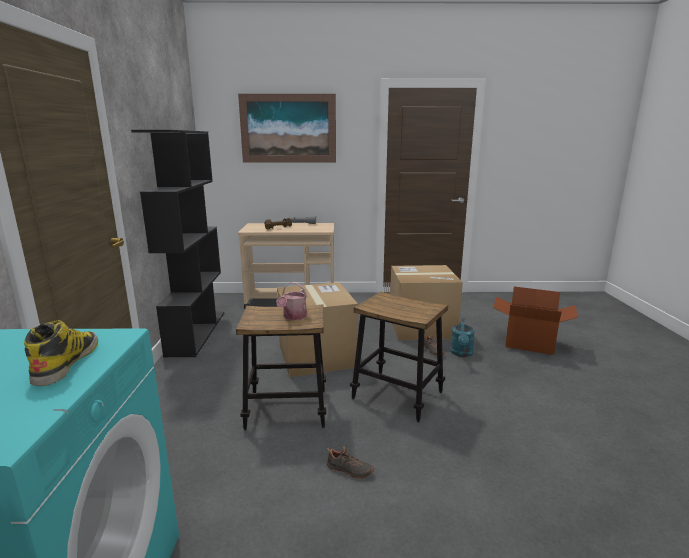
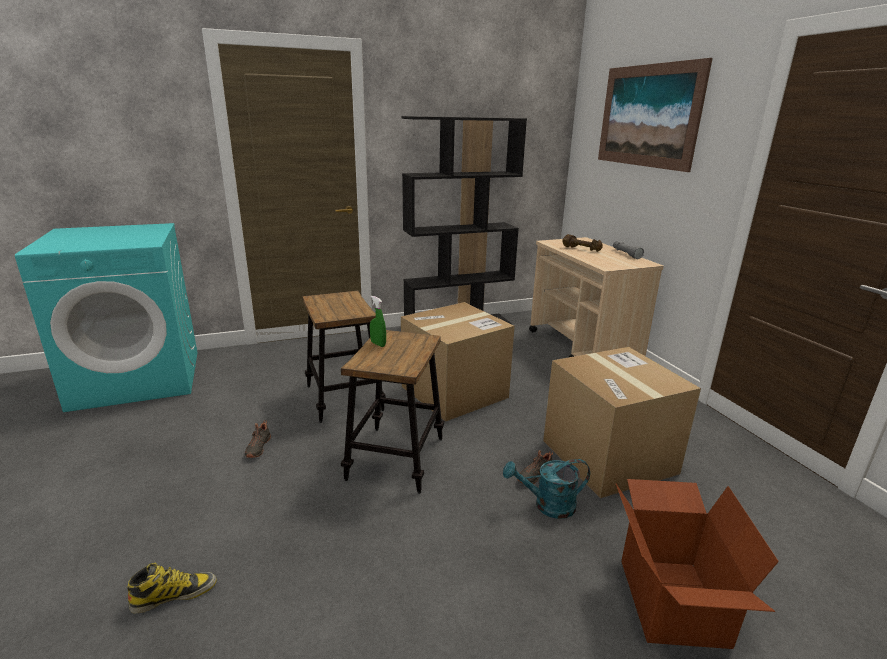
camera: 70 degrees right, 5 degrees up
(67, 362) = (115, 243): boot -> boot (174, 594)
(293, 317) = (338, 309): watering can -> none
(384, 310) = (378, 344): none -> green spray bottle

